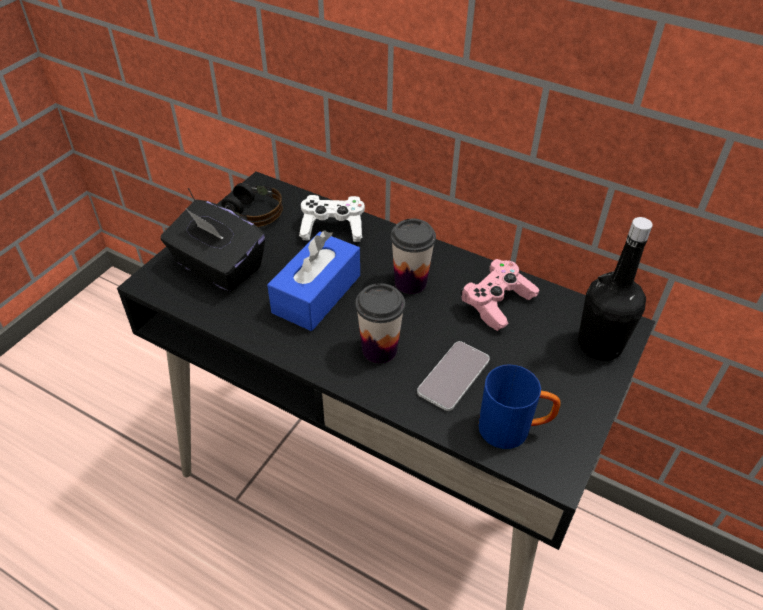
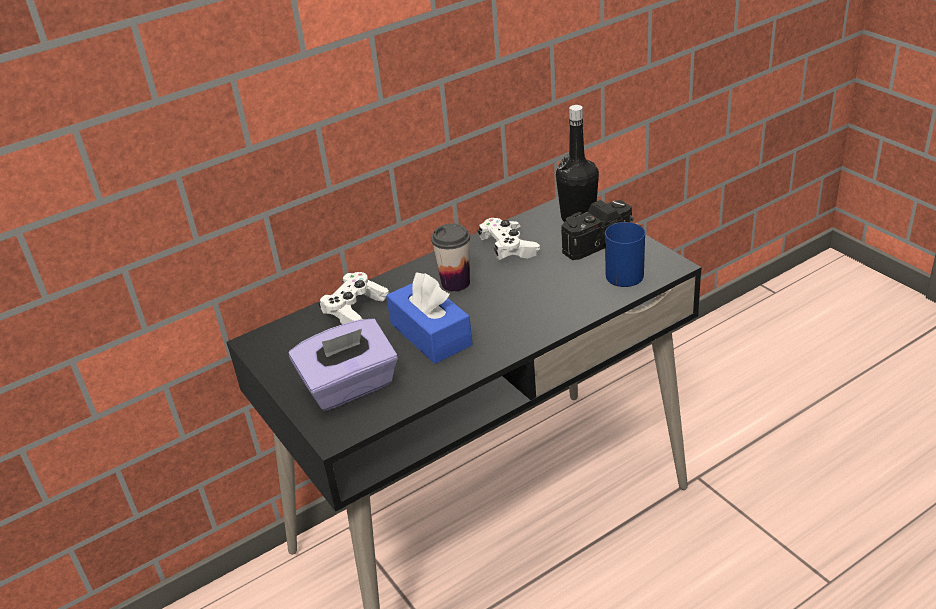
camera: 60 degrees left, 10 degrees down
(218, 267) = (350, 387): black tissue box -> purple tissue box
(239, 211) = (280, 361): headphones -> none
(379, 349) = (516, 314): cup -> none
(453, 376) = (565, 286): phone -> none
(497, 303) = (508, 248): pink game controller -> white game controller
(552, 387) = (602, 247): none -> camera

